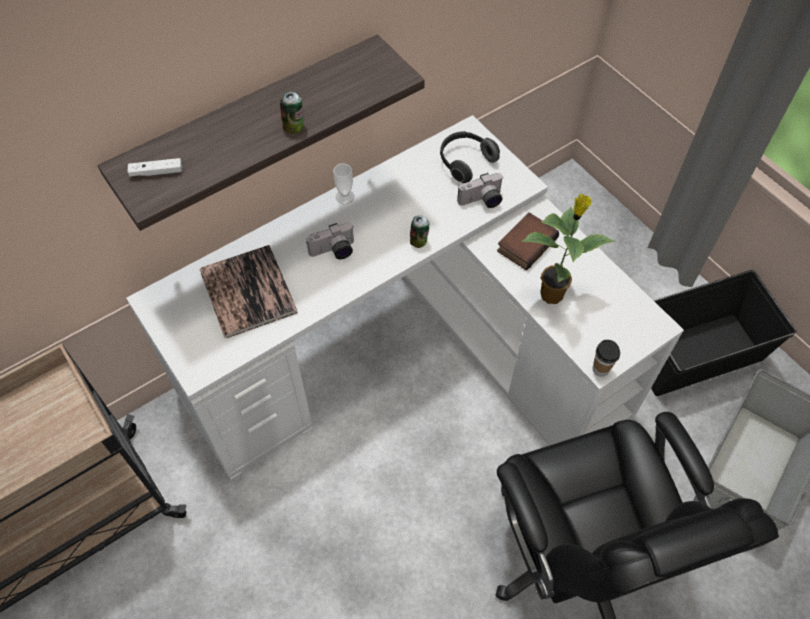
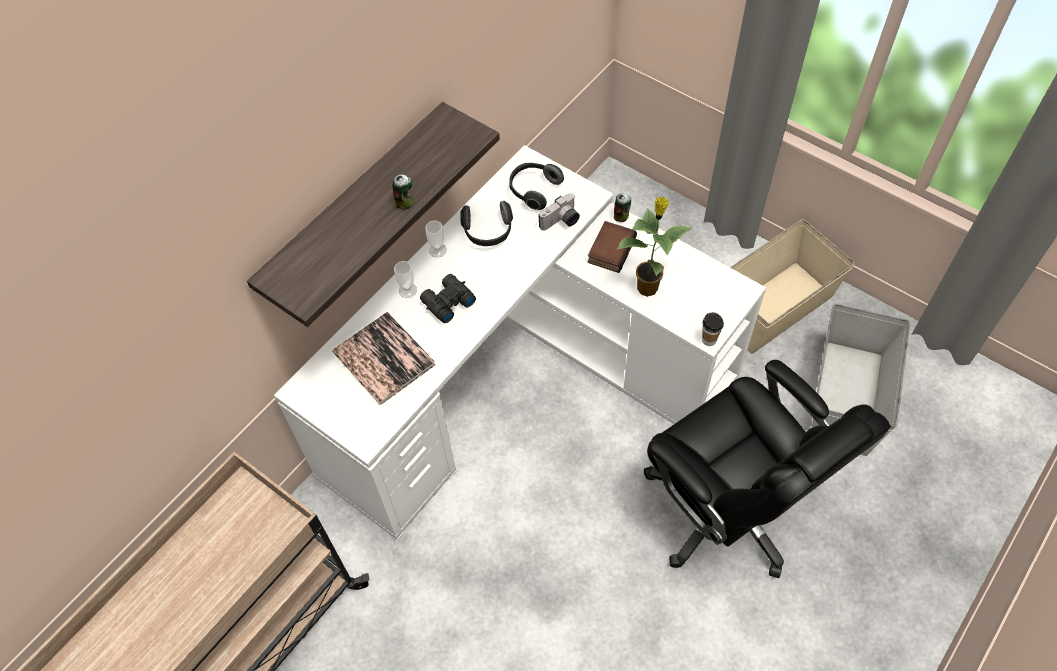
camera: 15 degrees left, 0 degrees up
(156, 172) = (302, 273): white game controller -> none
(299, 229) = (407, 290): none -> cup
(334, 252) = (447, 302): camera -> black binoculars
(402, 192) = (488, 232): none -> headphones
(419, 241) = (519, 272): can -> can (621, 216)
(697, 354) = (775, 307): black storage box -> beige storage box

